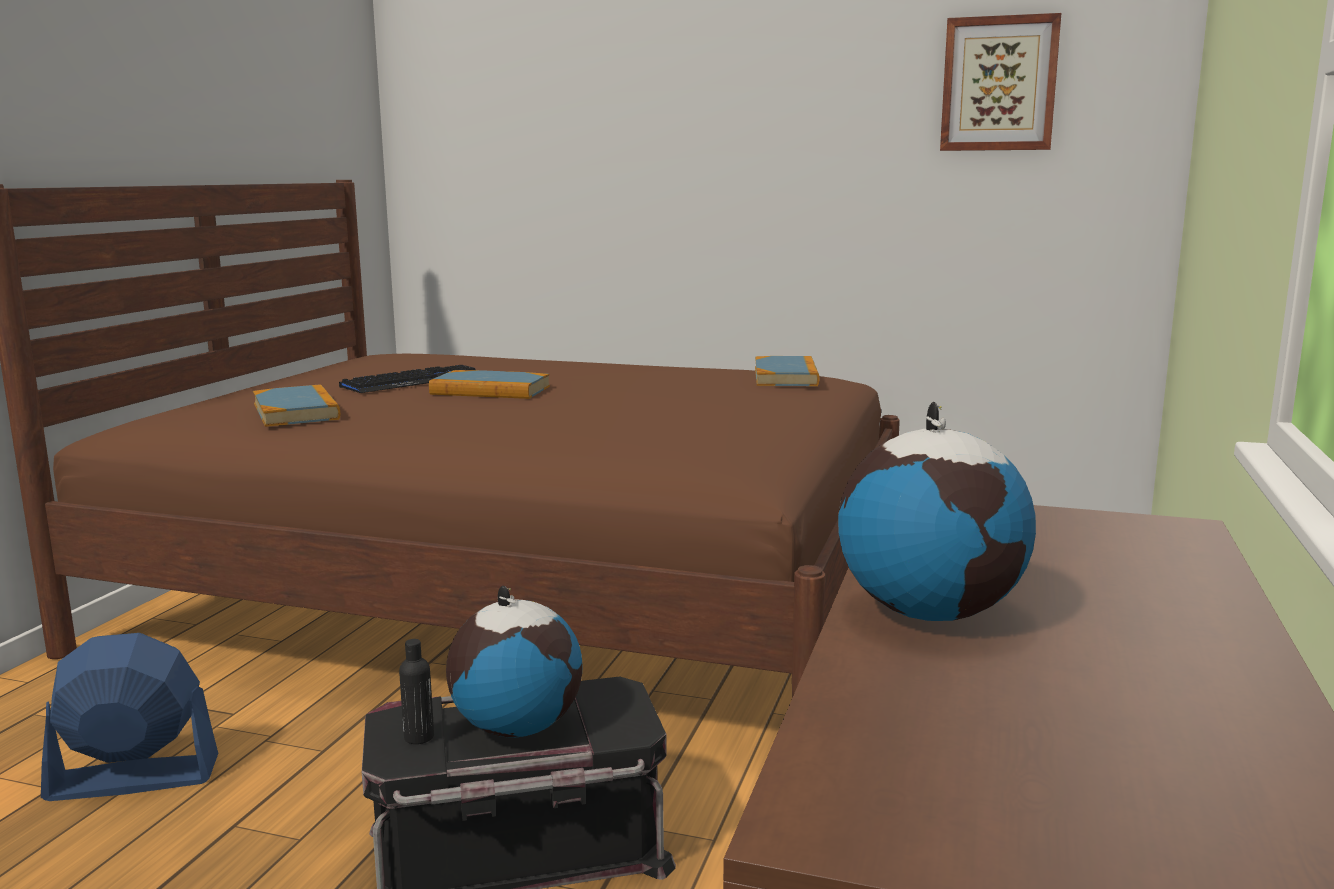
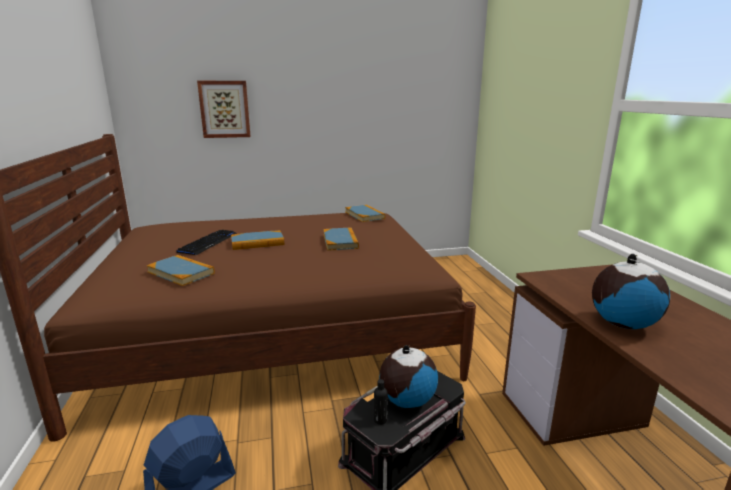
camera: 30 degrees left, 5 degrees up
(642, 406) = (340, 241): none -> book
(999, 84) = (414, 87): picture -> picture (224, 109)

